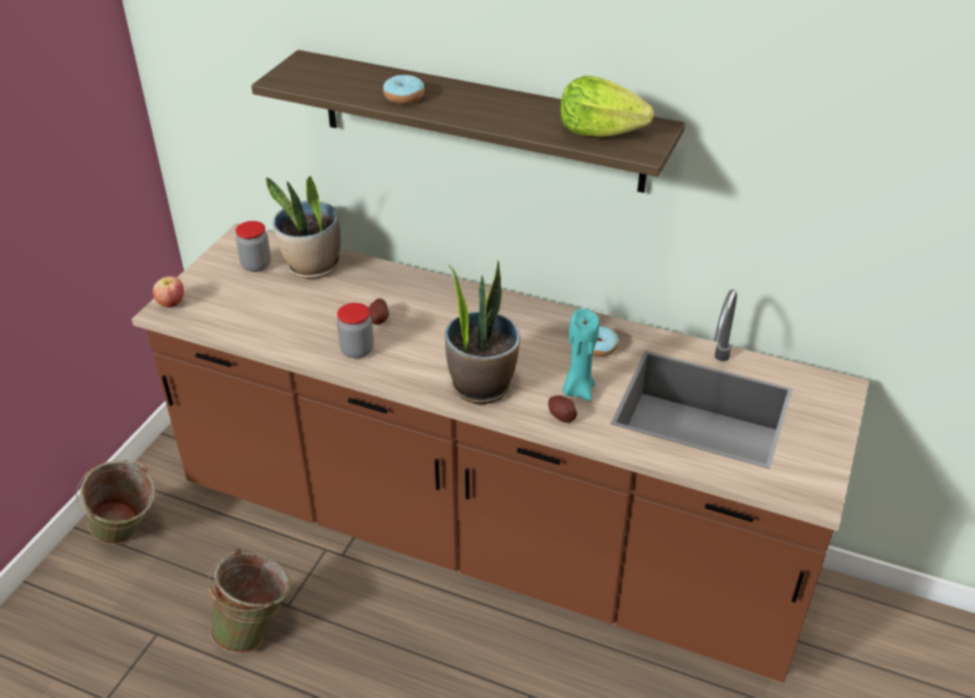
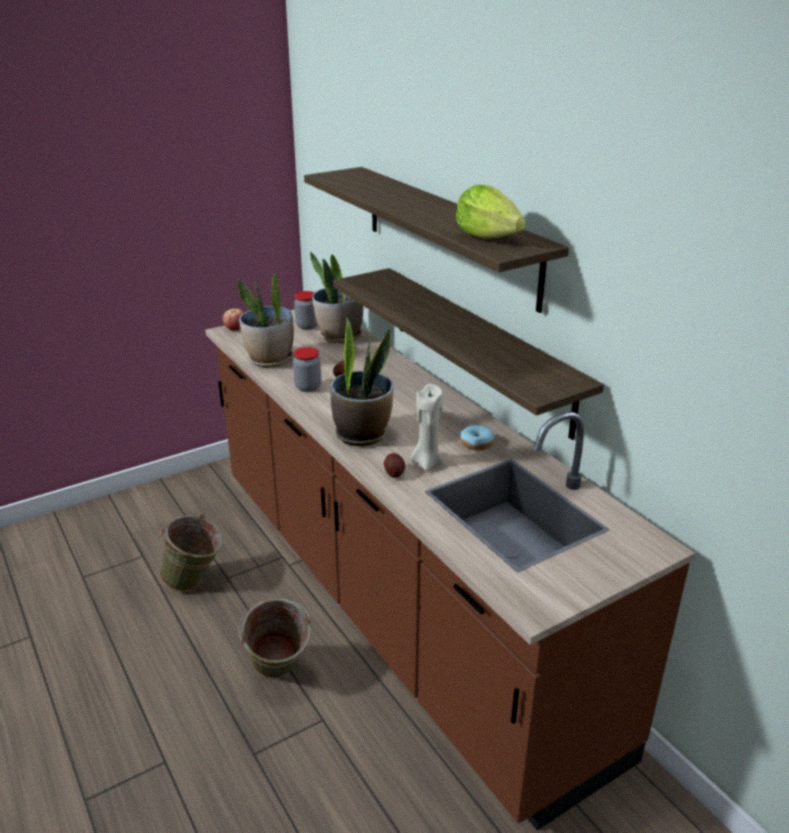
camera: 35 degrees right, 10 degrees down
(128, 536) = (181, 496): green bucket -> green bucket (278, 675)
(269, 331) = (270, 360): none -> potted plant
(404, 97) = (384, 196): donut -> none
(541, 239) = (478, 347): none -> shelf
(578, 390) = (426, 462): turquoise candle -> beige candle

